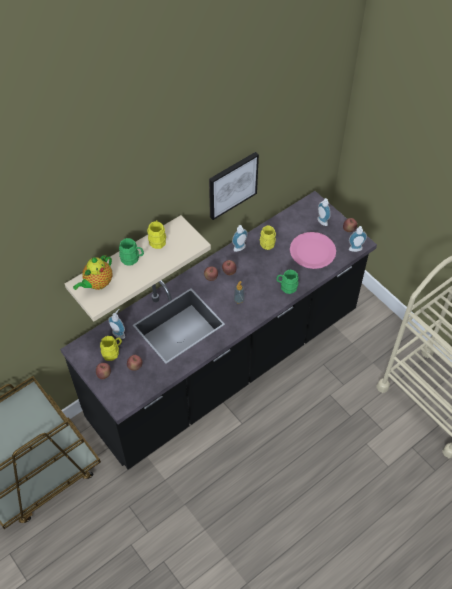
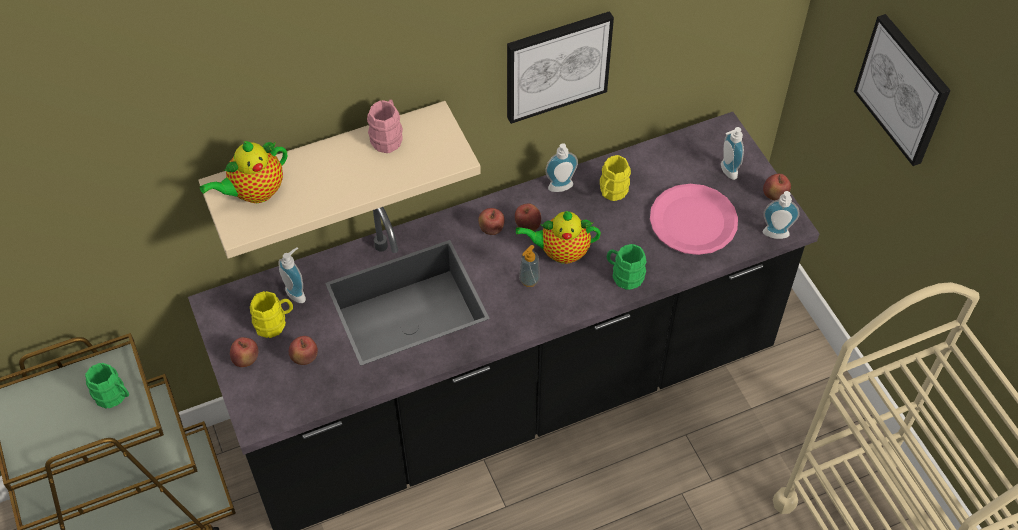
camera: 15 degrees right, 0 degrees up
(132, 259) = (331, 161): green mug -> green mug (114, 396)
(157, 240) = (388, 136): yellow mug -> pink mug
(250, 282) = (561, 252): none -> teapot
(408, 163) = (903, 89): none -> picture

